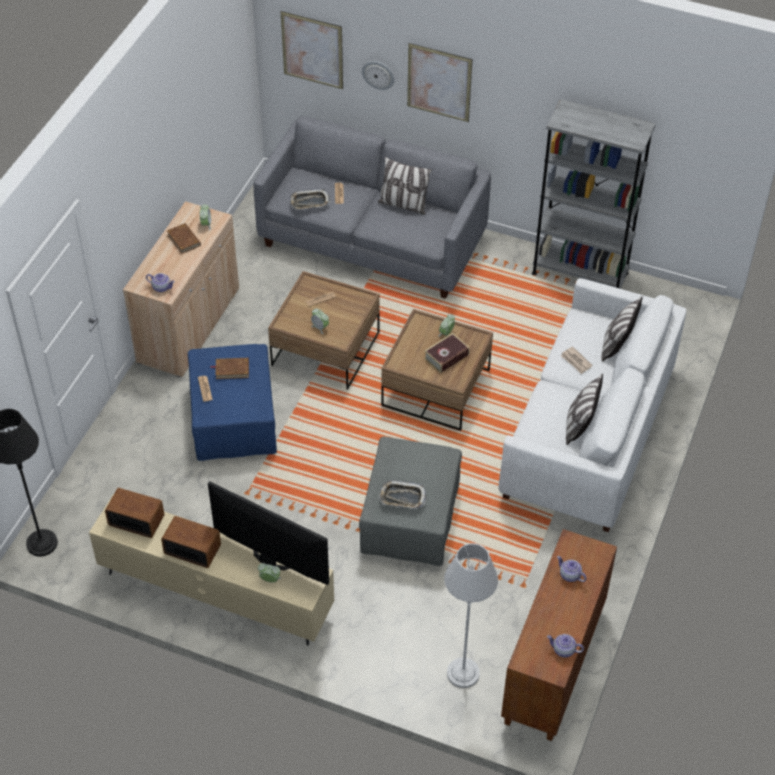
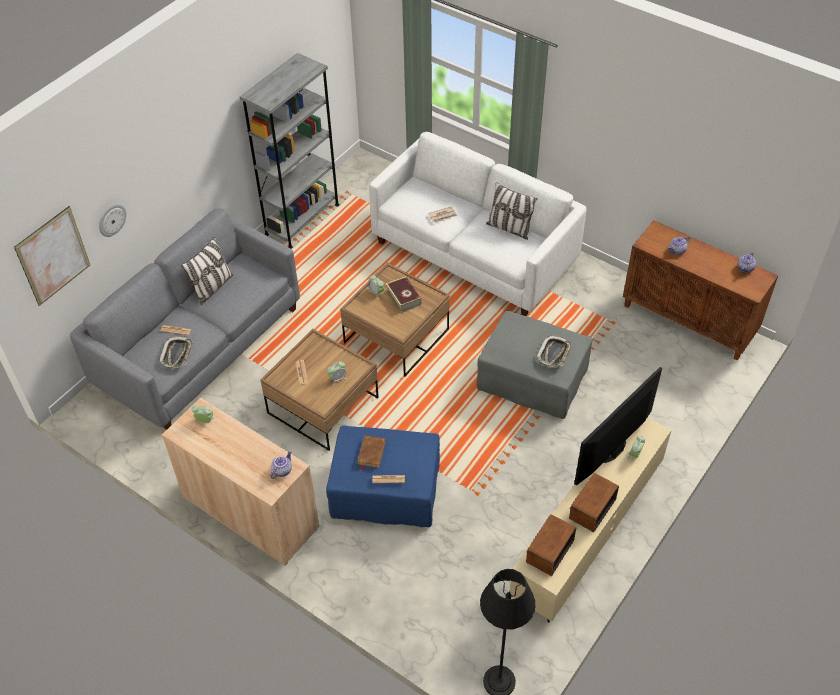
camera: 75 degrees left, 0 degrees up
(184, 240) = (220, 442): brown book -> none
(439, 82) = (156, 176): picture -> none
(463, 673) = (690, 376): grey floor lamp -> none
(617, 345) = (433, 189): pillow -> none

